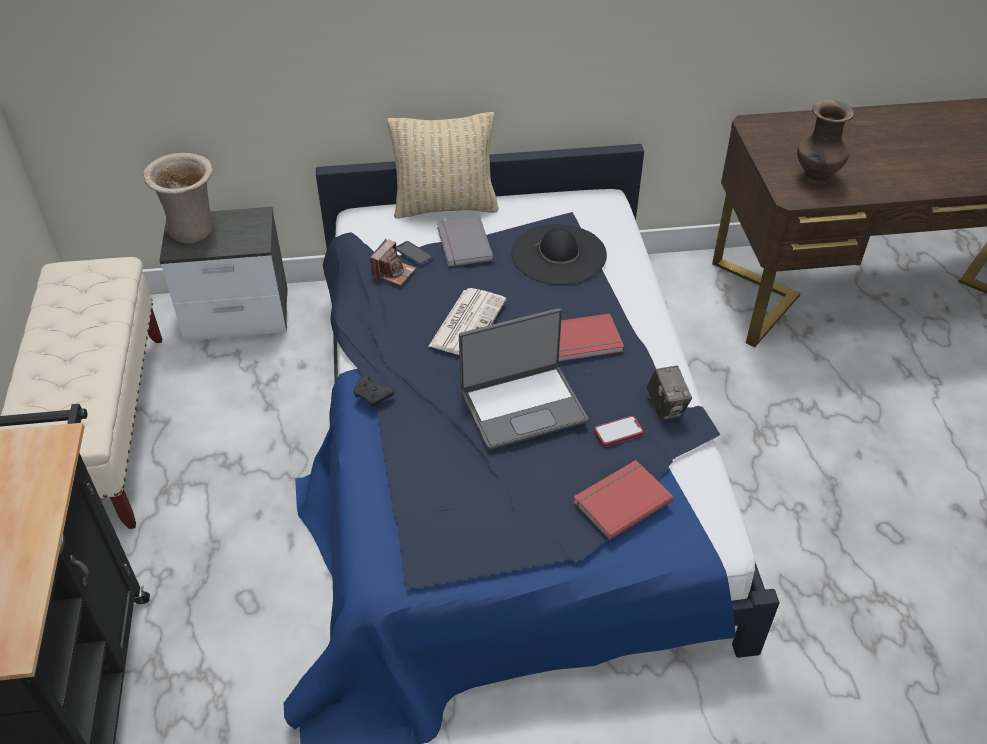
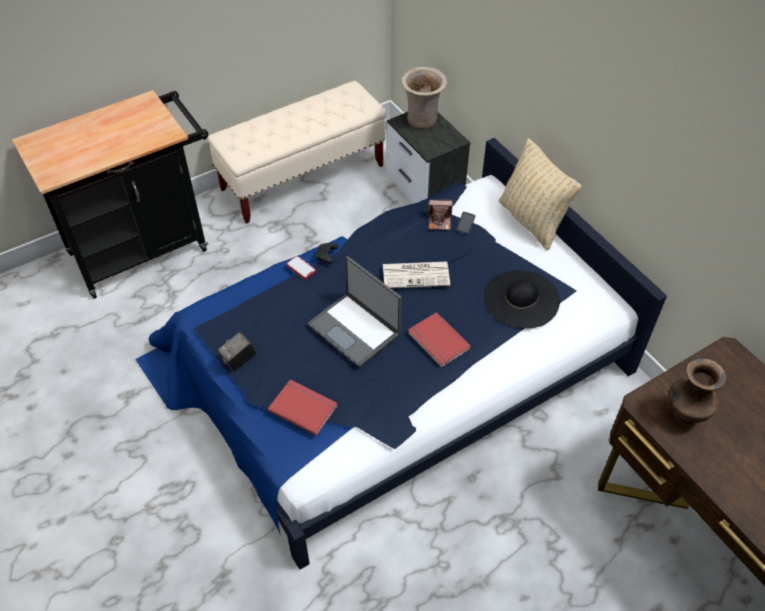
camera: 65 degrees right, 5 degrees up
(462, 244) = (492, 243): grey book -> none
(618, 432) = (361, 388): phone -> phone (301, 268)
(666, 407) = (401, 408): camera -> camera (239, 360)

